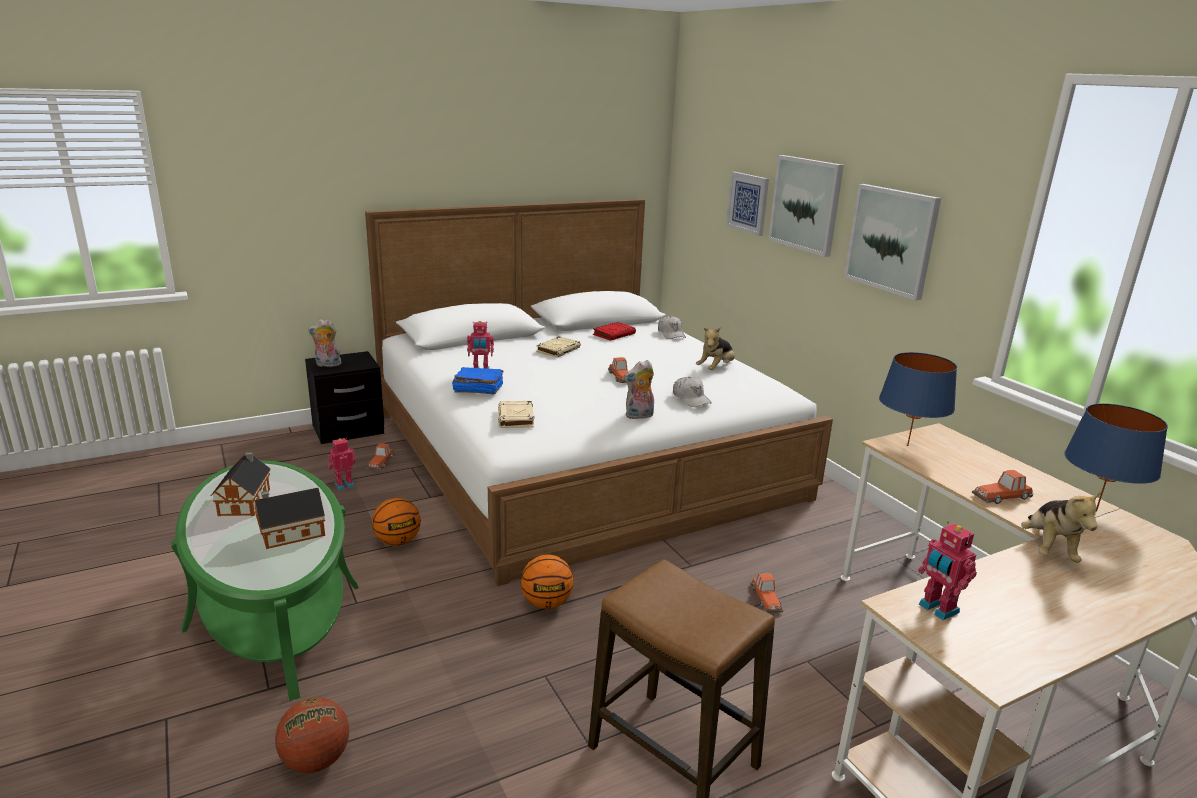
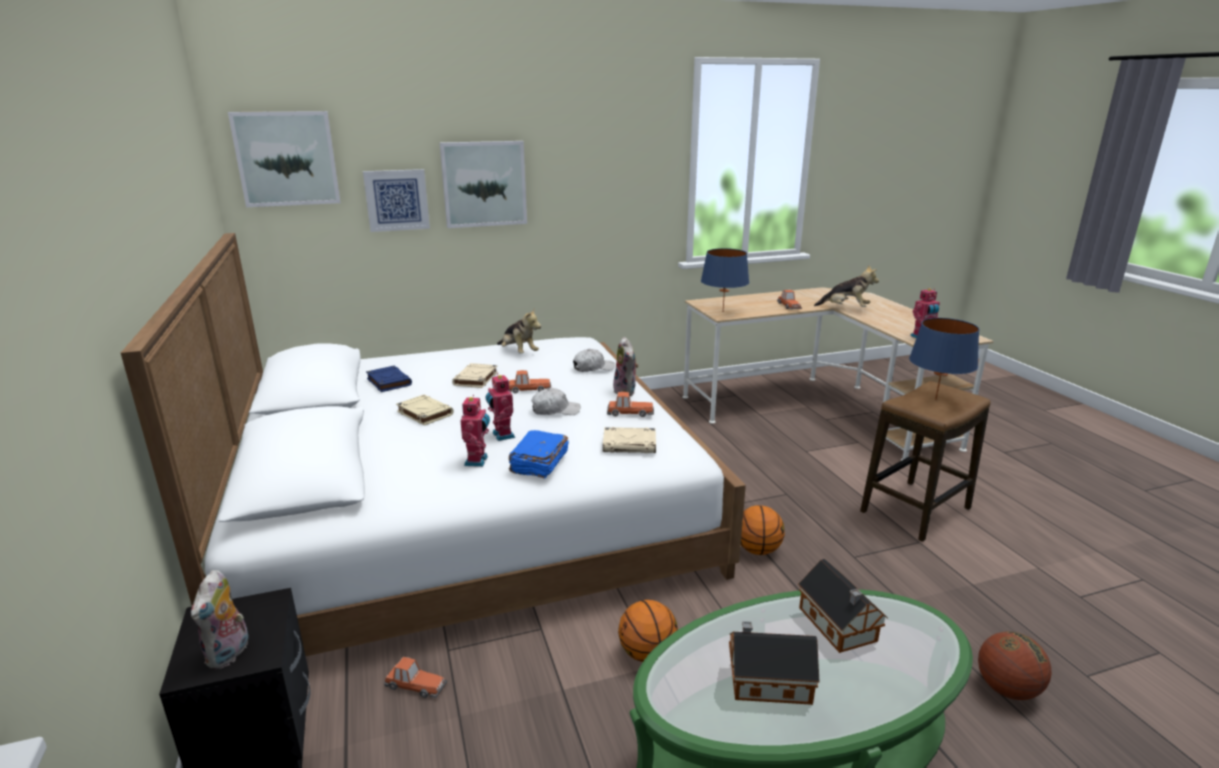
camera: 80 degrees left, 0 degrees up
(344, 485) = (477, 724): toy robot -> toy robot (502, 435)
(614, 334) = (388, 382): red book -> blue book
(634, 358) = (476, 379): none -> beige book
(671, 334) = (406, 358): white cap -> white cap (555, 410)
(766, 598) = (739, 453): toy car -> toy car (629, 412)
(891, 240) = (587, 192): picture -> picture (287, 159)
(1096, 511) = (799, 294): blue table lamp -> blue table lamp (935, 400)

